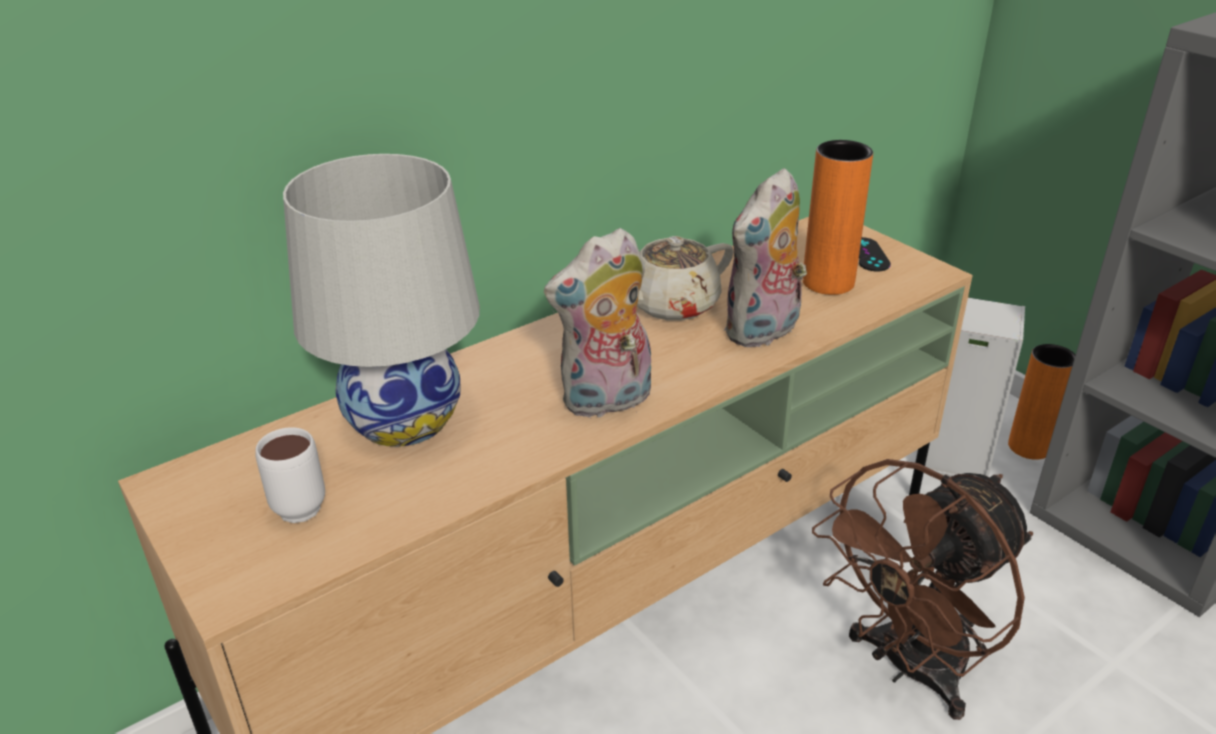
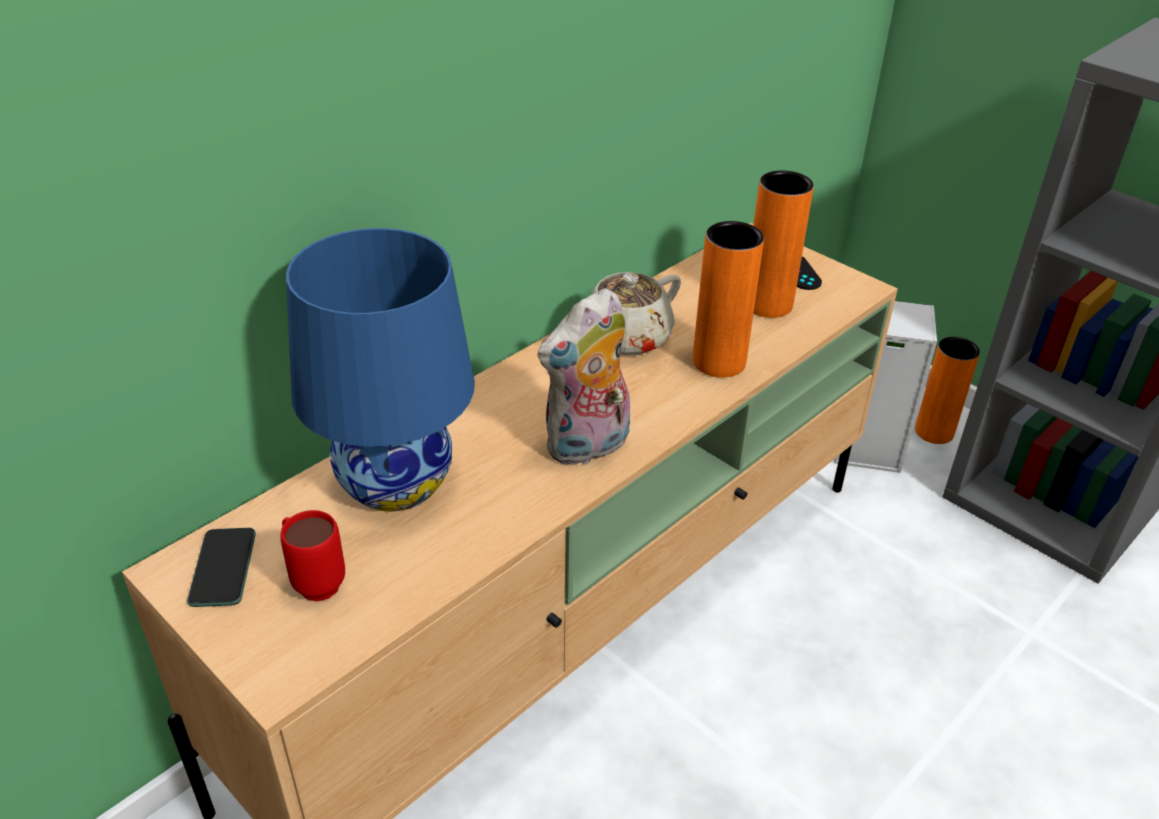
camera: 10 degrees left, 5 degrees up
(213, 485) = (223, 568): none -> phone
(295, 504) = (313, 580): white mug -> red mug
(403, 419) = (395, 481): white table lamp -> blue table lamp
(763, 332) = (719, 362): plush toy -> orange vase
(909, 669) = (856, 658): brown fan -> none

